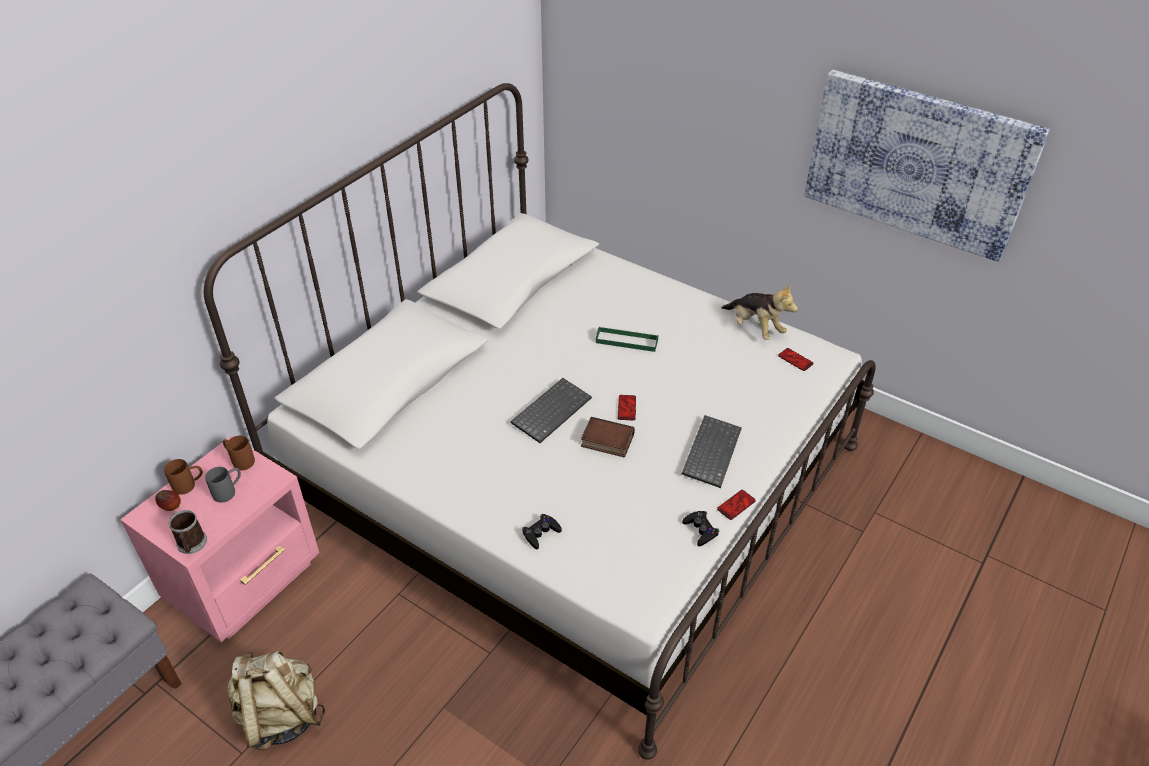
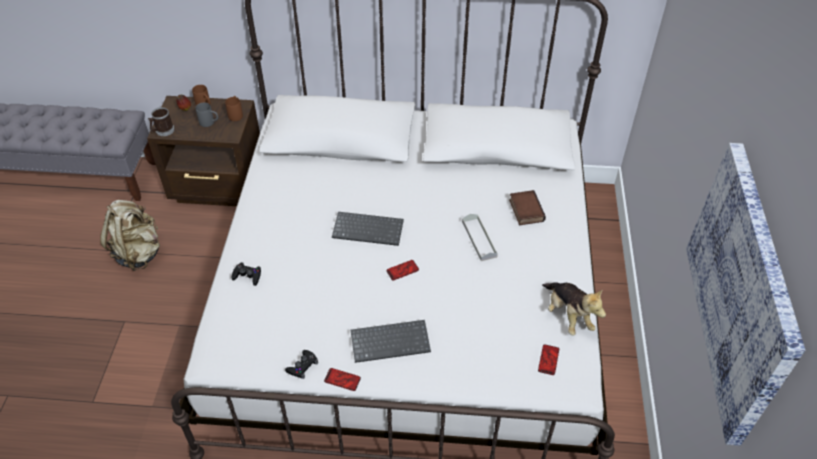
camera: 60 degrees right, 5 degrees up
(247, 581) = (220, 187): pink nightstand -> brown nightstand
(606, 441) = (358, 273): book -> book (525, 210)
(626, 341) = (479, 239): green tray -> grey tray
(755, 328) = (567, 315): plush toy -> plush toy turned 45 degrees counterclockwise

